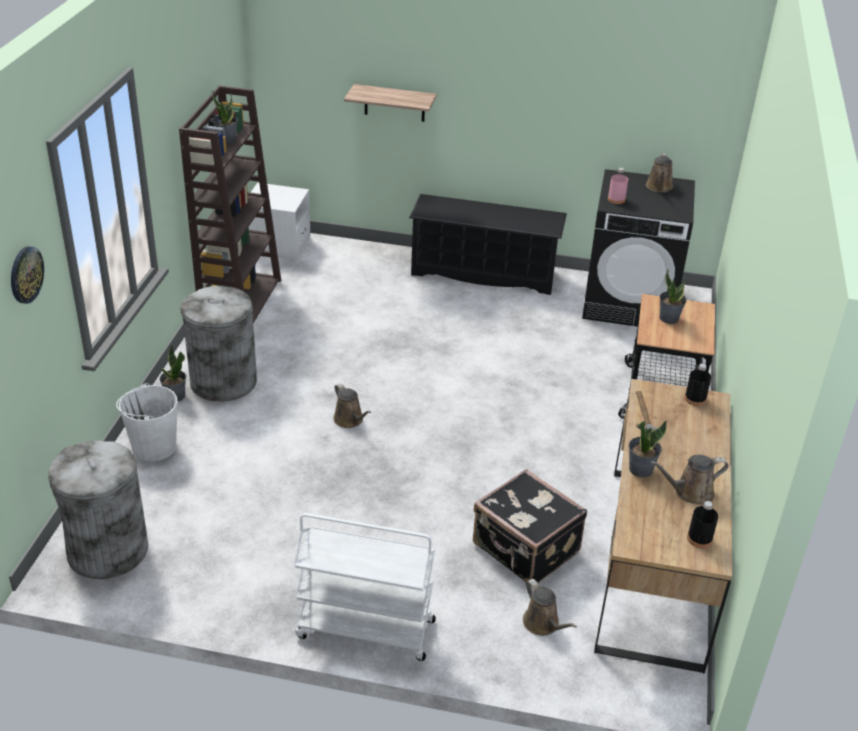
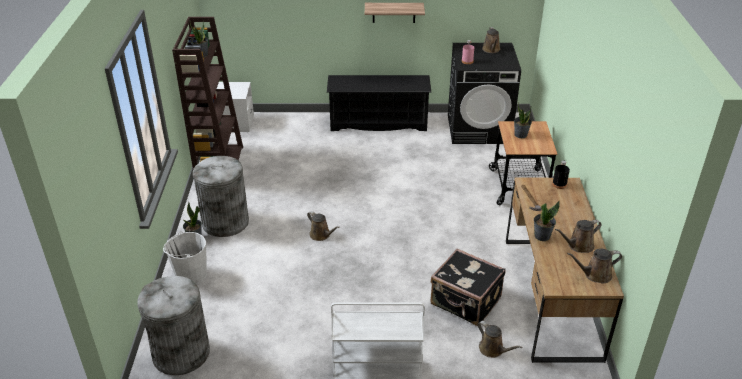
camera: 10 degrees left, 0 degrees up
(25, 274) = (105, 166): wall clock -> none
(394, 103) = (305, 15): shelf -> shelf (394, 12)
(699, 539) = (595, 275): black bottle -> brown watering can

